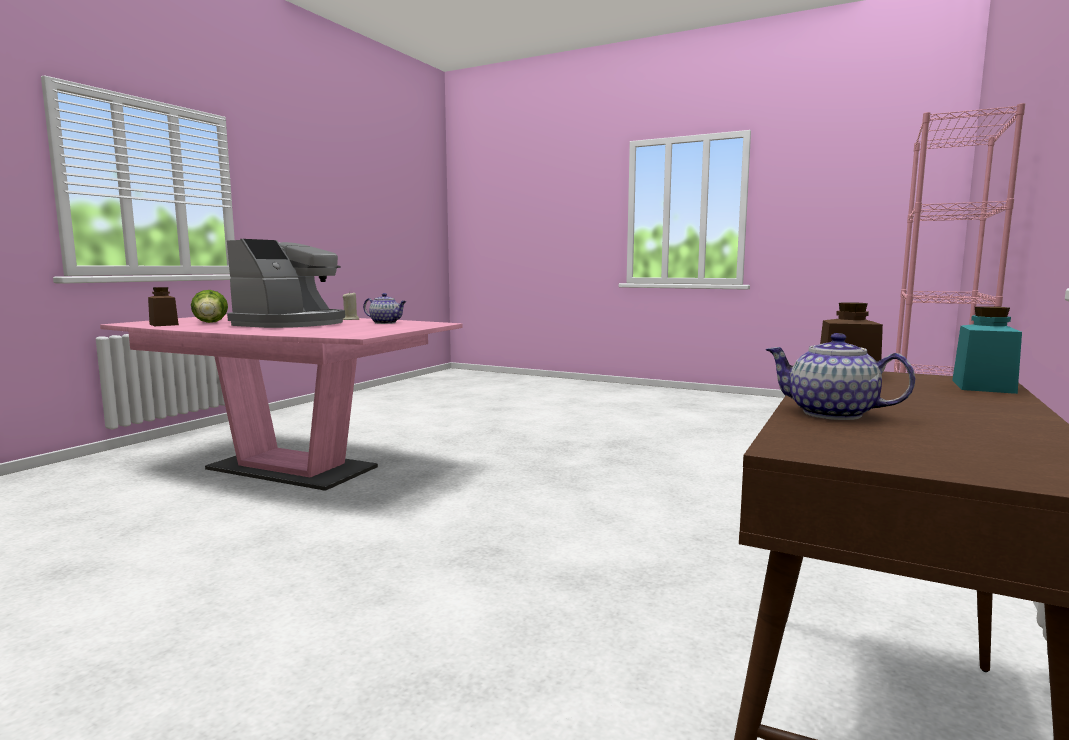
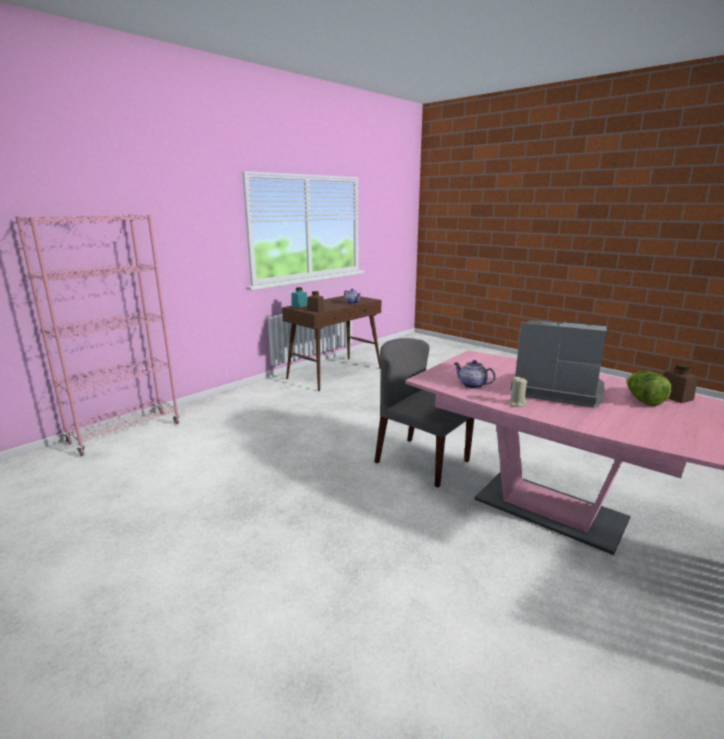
camera: 165 degrees left, 10 degrees up
(292, 324) = (555, 389): coffee machine -> coffee machine turned 75 degrees clockwise
(441, 493) = (421, 461): none -> grey chair

